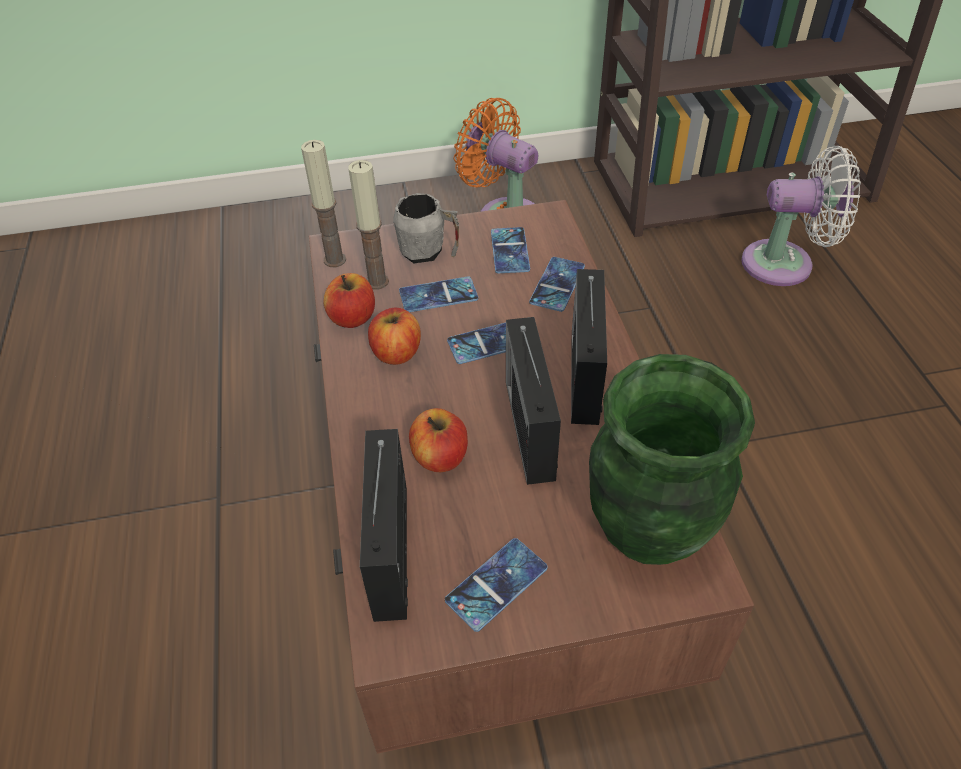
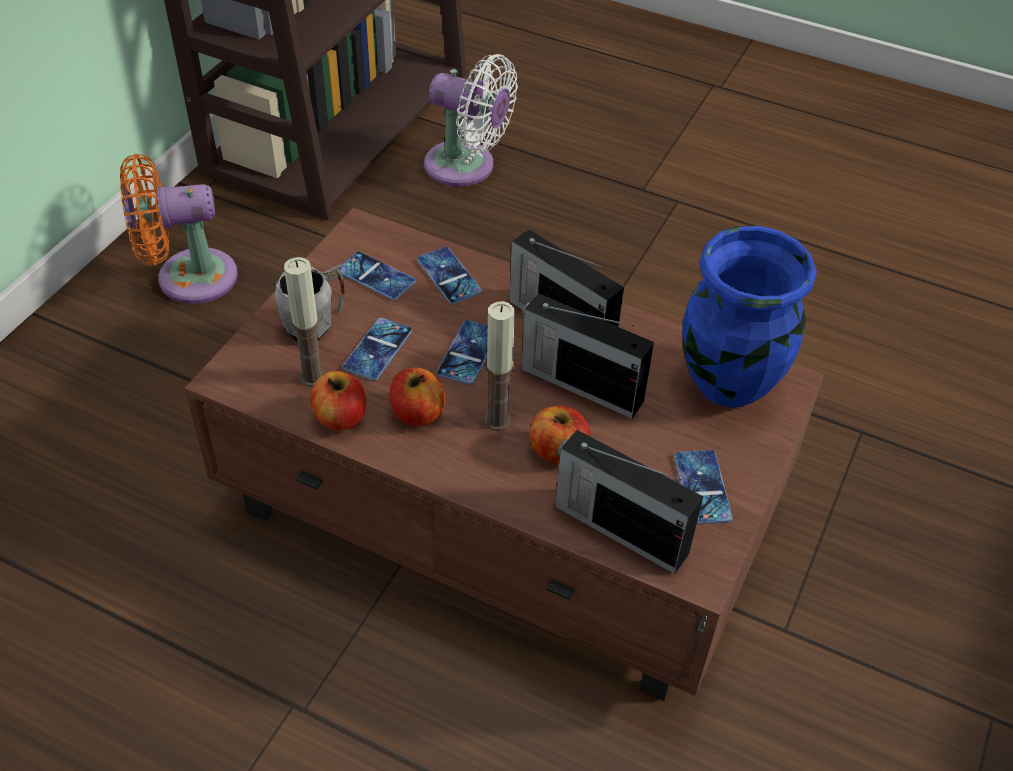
camera: 55 degrees left, 0 degrees up
(335, 260) = (246, 388): candle -> candle (497, 420)
(646, 530) = (727, 384): green vase -> blue vase
(785, 264) = (466, 167): white fan -> white fan turned 75 degrees clockwise

